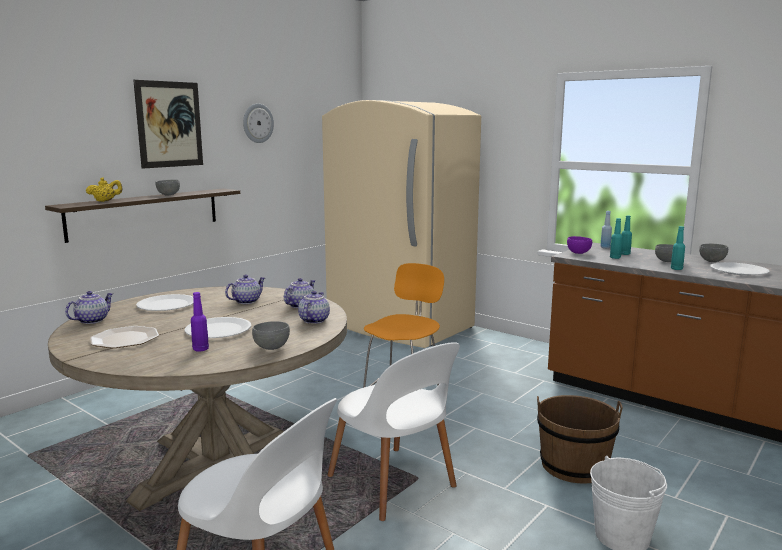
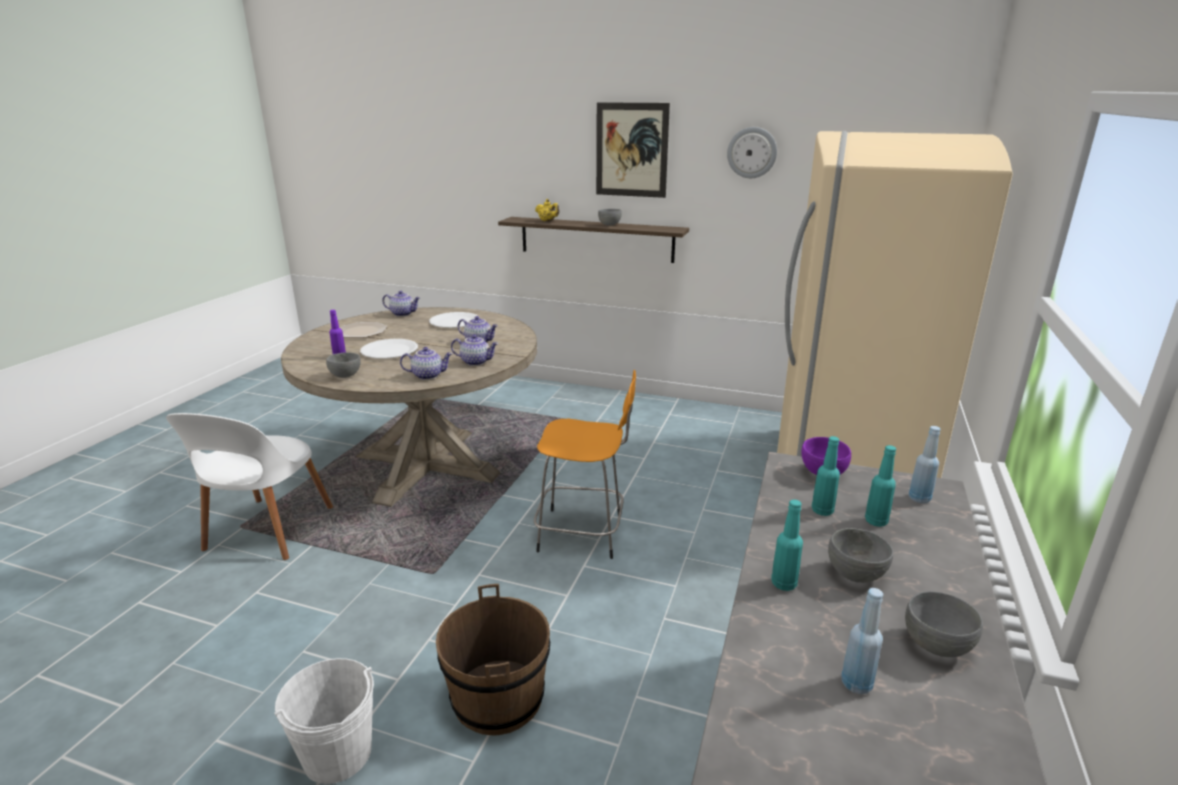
camera: 70 degrees right, 10 degrees up
(394, 484) = (418, 561): white chair -> none
(738, 271) = (856, 684): white plate -> blue bottle

